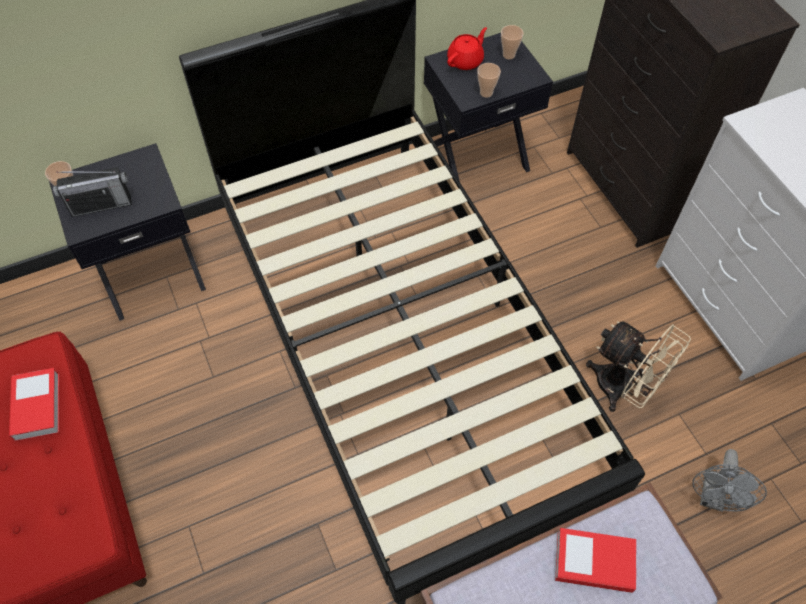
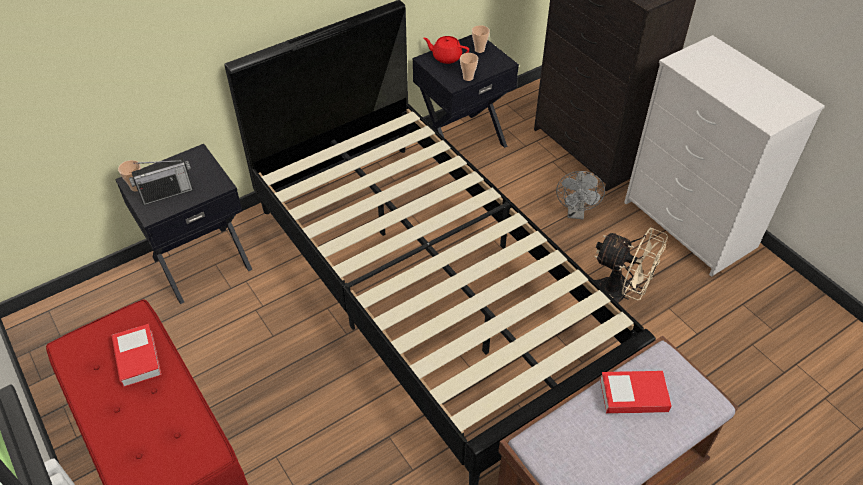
camera: 10 degrees left, 10 degrees down
(466, 60) = (446, 57): red teapot -> red teapot turned 105 degrees counterclockwise
(713, 498) = (710, 365): grey fan -> grey fan (576, 213)

